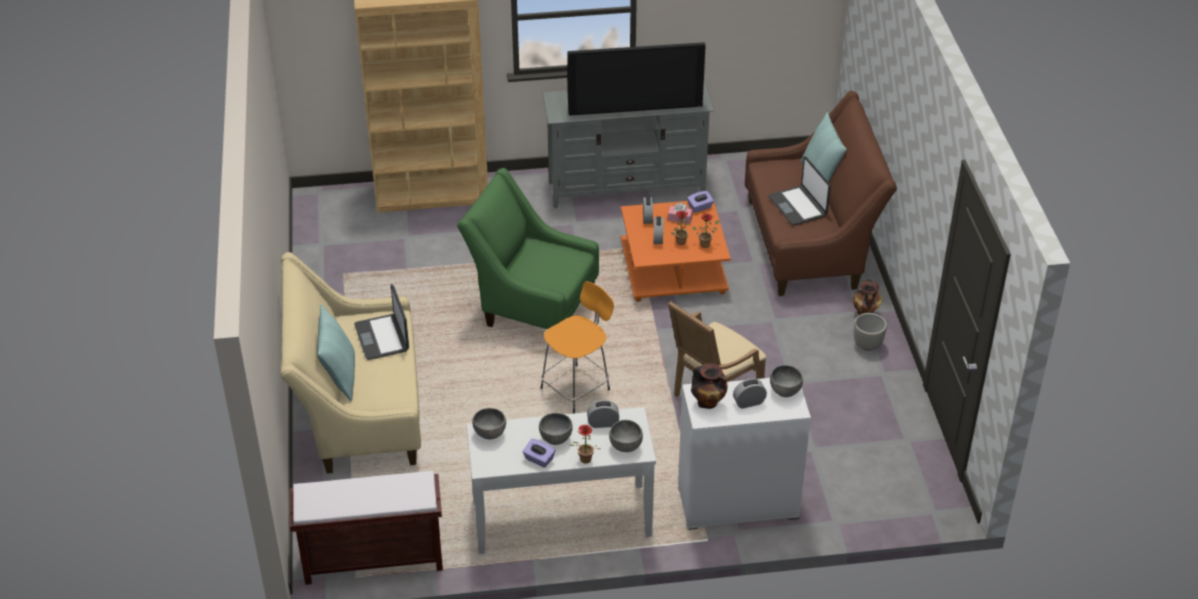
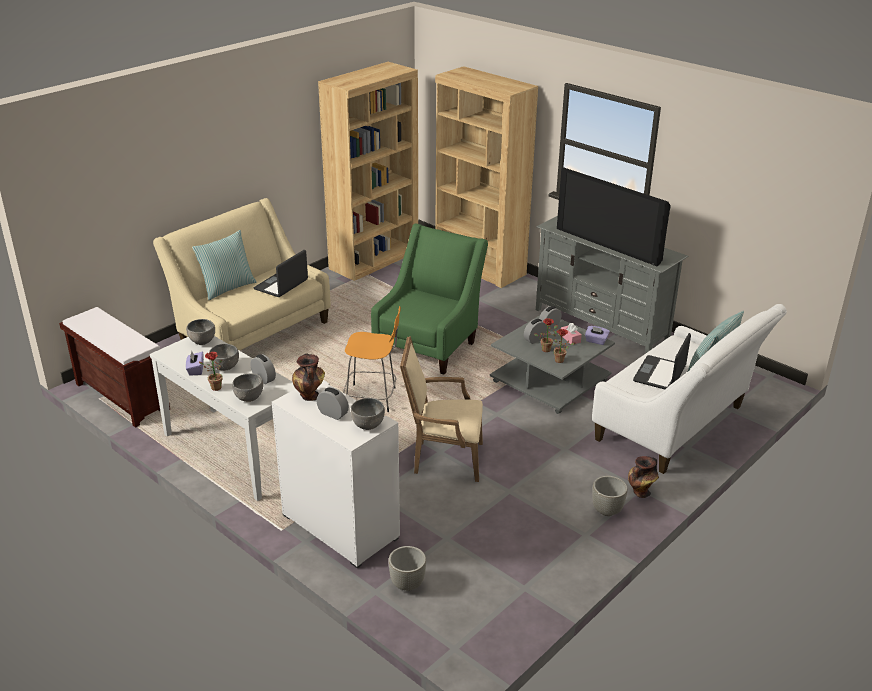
camera: 50 degrees right, 10 degrees down
(323, 253) = (374, 260): none -> brown bookcase
(532, 306) = (429, 345): green armchair -> green armchair turned 45 degrees clockwise
(674, 270) = (550, 382): orange coffee table -> grey coffee table
(810, 243) = (677, 427): brown sofa -> white sofa
(844, 500) = (407, 584): none -> grey planter

